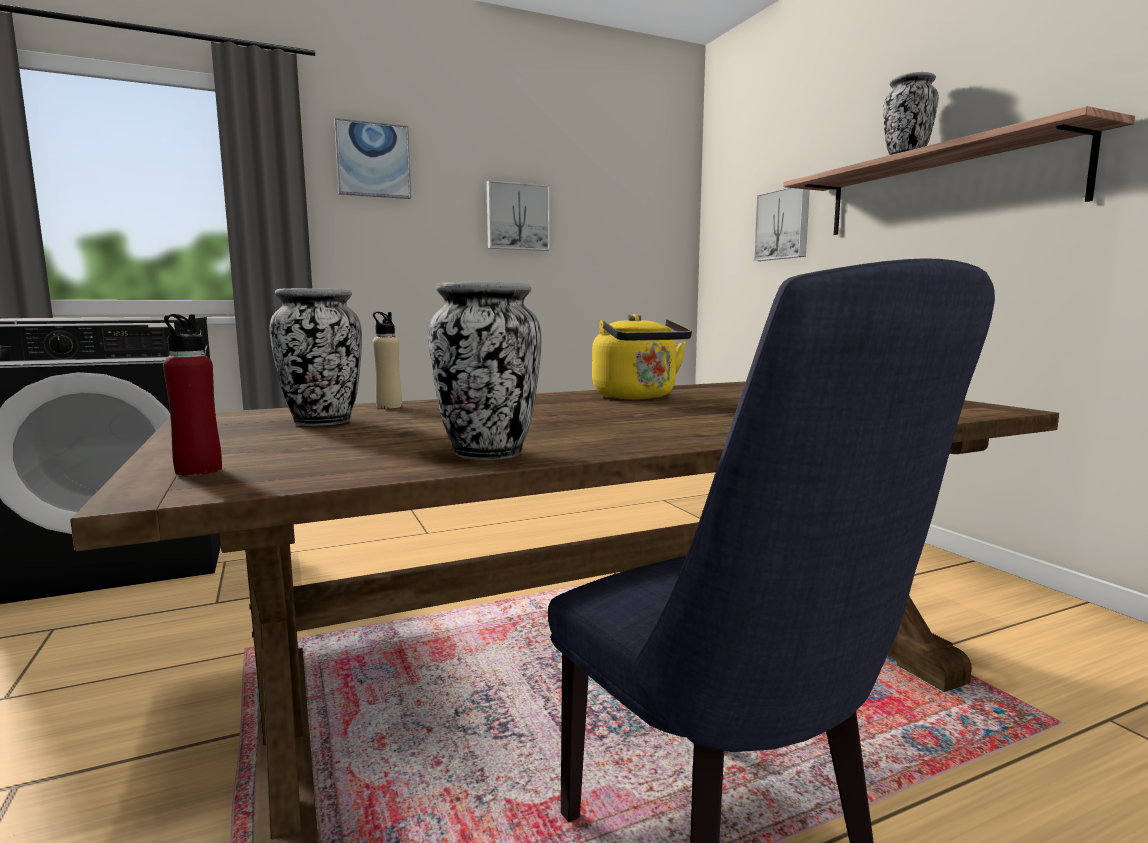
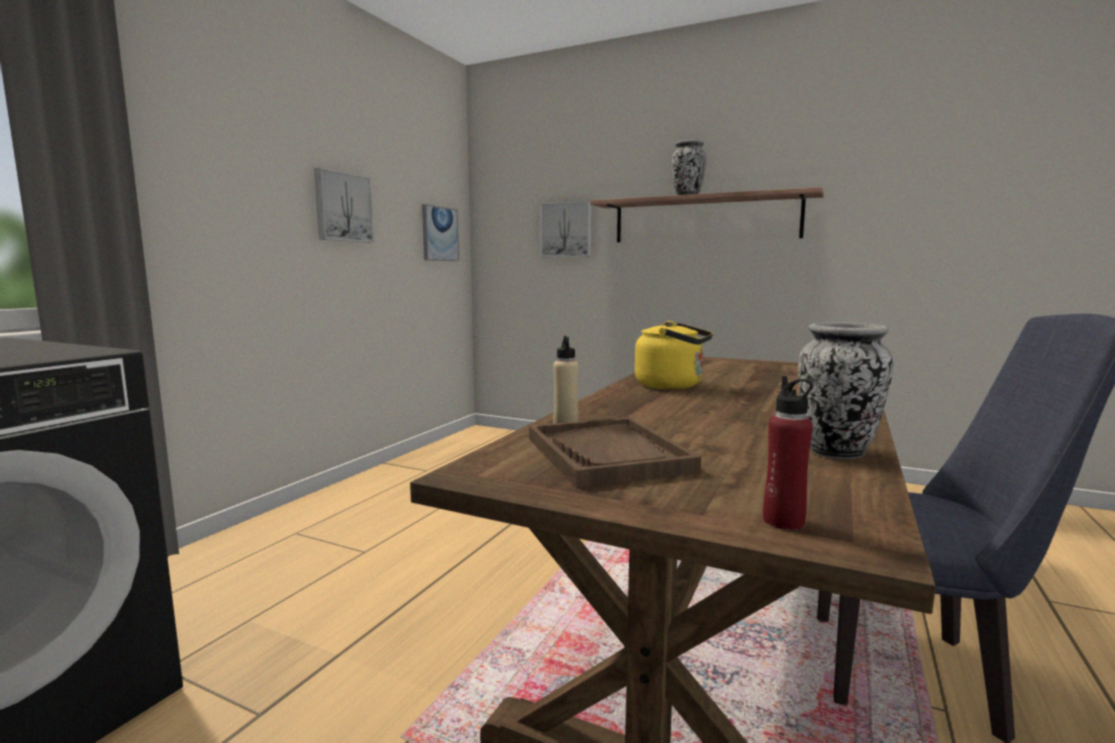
camera: 40 degrees left, 0 degrees up
(322, 422) = (607, 454): vase -> brown tray
(373, 160) = (199, 131): picture -> picture (439, 234)

